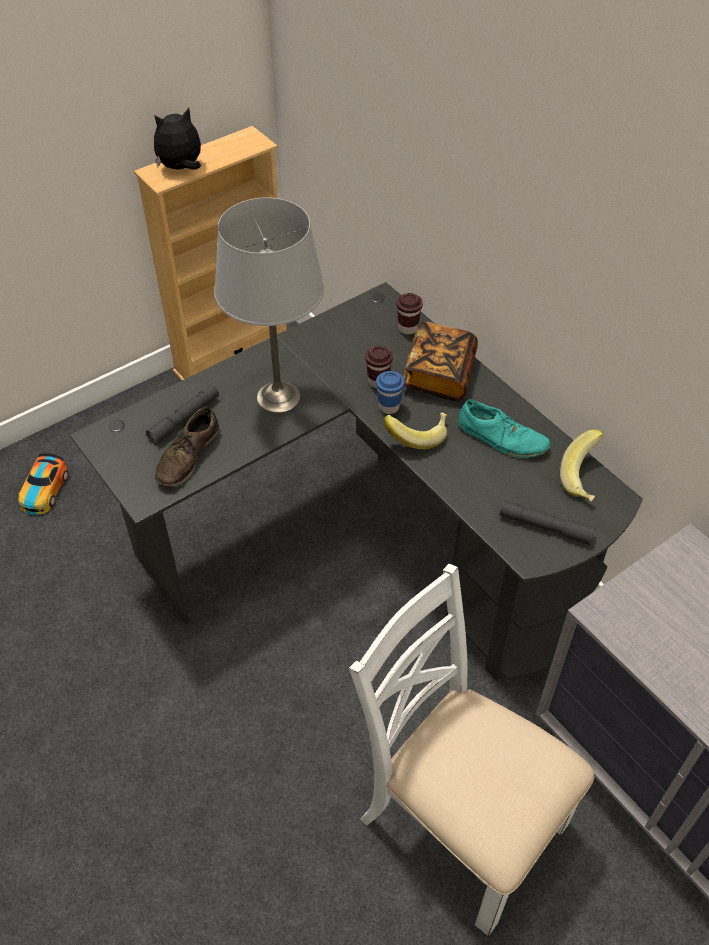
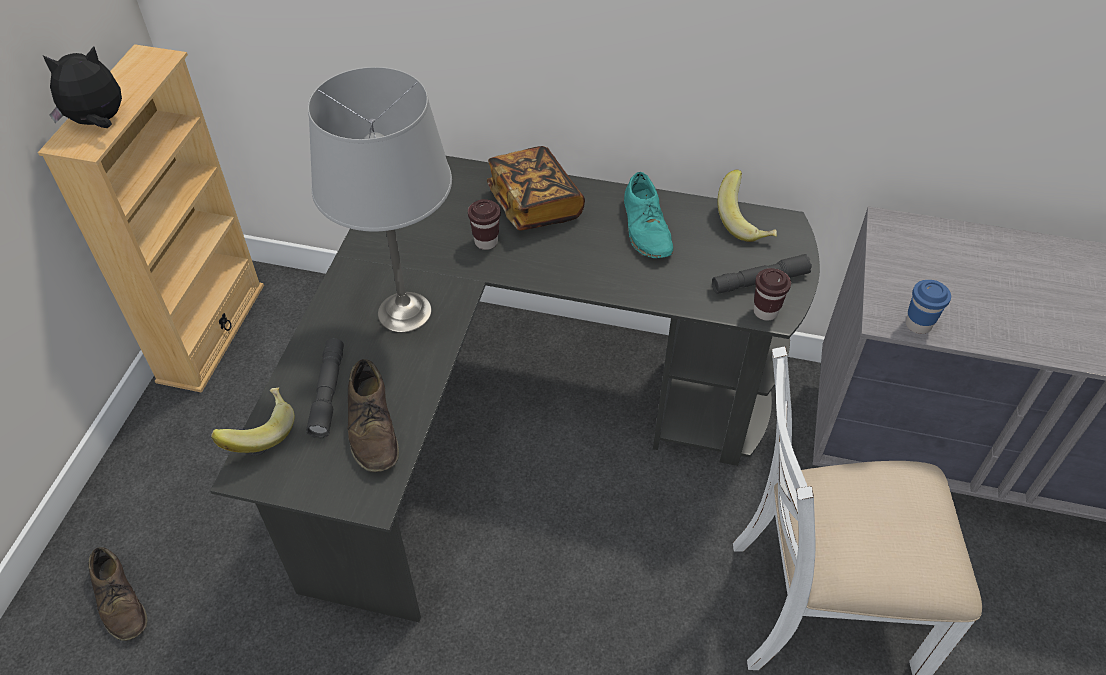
camera: 40 degrees left, 0 degrees up
(44, 490) = (120, 600): toy car -> brown shoe
(181, 168) = (98, 122): plush toy -> plush toy turned 45 degrees clockwise
(389, 407) = (521, 259): blue cup -> blue cup (918, 325)
(408, 328) = (461, 178): brown cup -> brown cup (765, 311)
(417, 436) = (573, 269): banana -> banana (259, 431)
(502, 438) = (646, 228): turquoise shoe -> turquoise shoe turned 90 degrees clockwise

